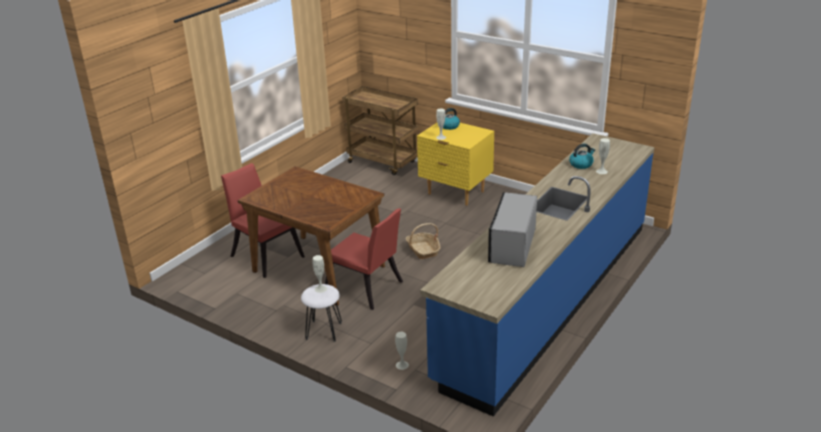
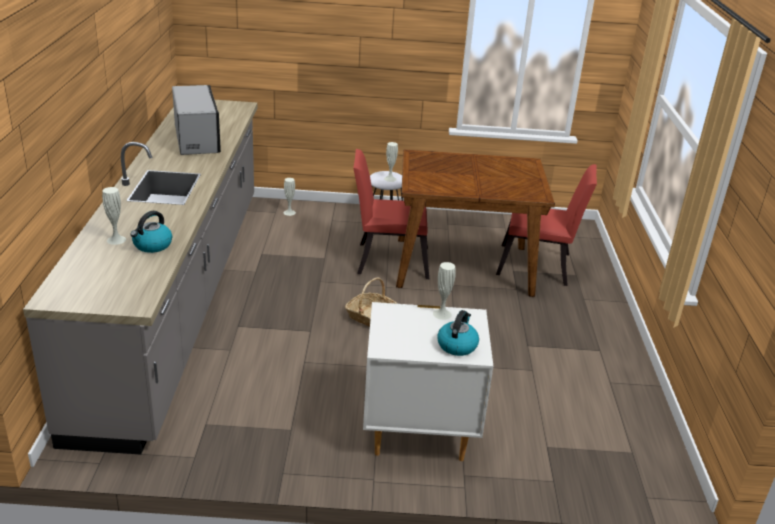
camera: 145 degrees right, 0 degrees up
(383, 162) = (619, 473): brown cart -> none
(455, 193) = (419, 434): yellow nightstand -> white nightstand
(547, 298) = (179, 298): blue counter -> grey counter

